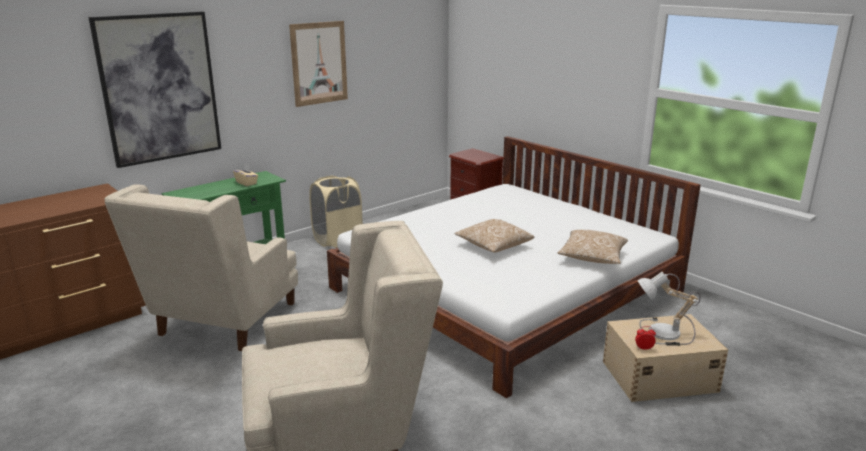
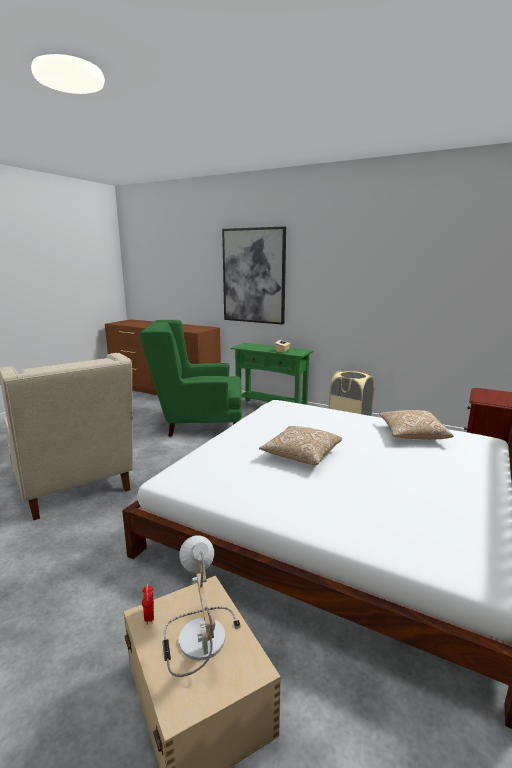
camera: 70 degrees right, 5 degrees down
(222, 324) = (197, 423): beige armchair -> green armchair
(319, 63) = (375, 273): picture -> none
(592, 258) = (325, 519): pillow -> pillow (412, 435)

